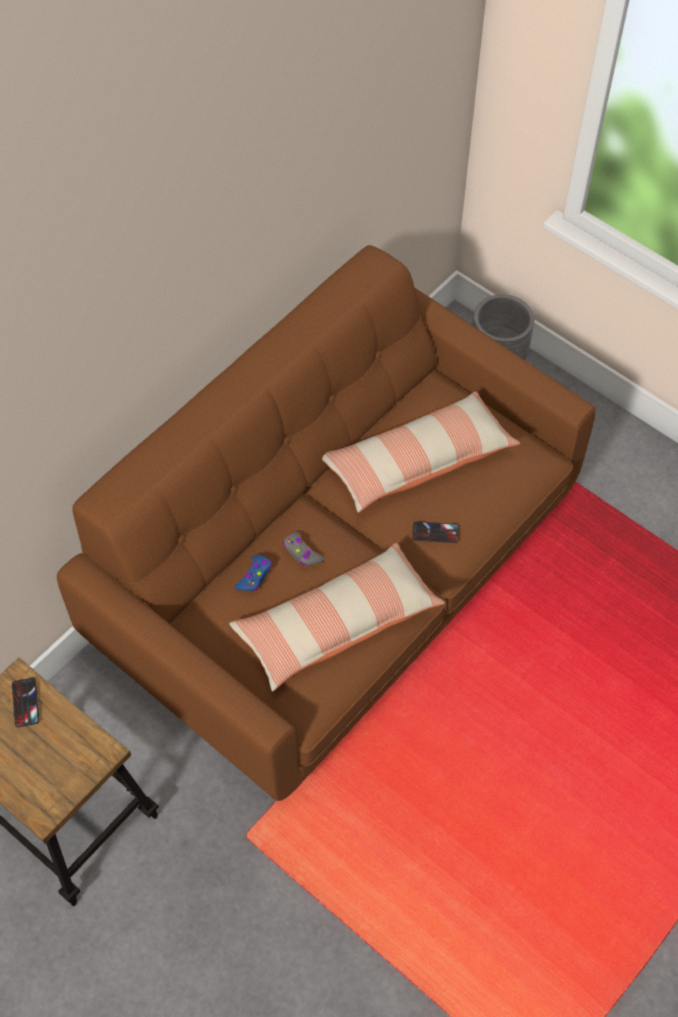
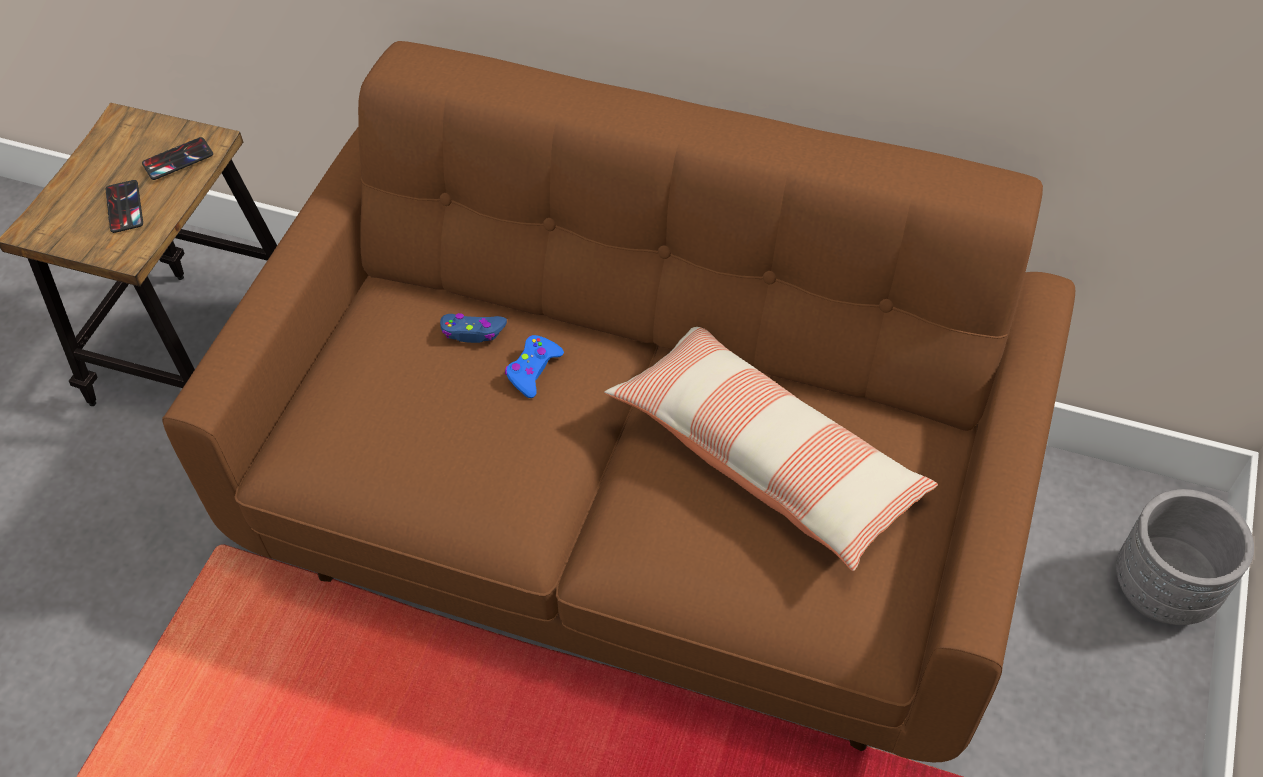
camera: 70 degrees right, 5 degrees down
(302, 553) = (533, 370): grey game controller -> blue game controller
(336, 624) = (431, 451): pillow -> none
(435, 532) = (646, 524): phone -> phone (124, 207)

